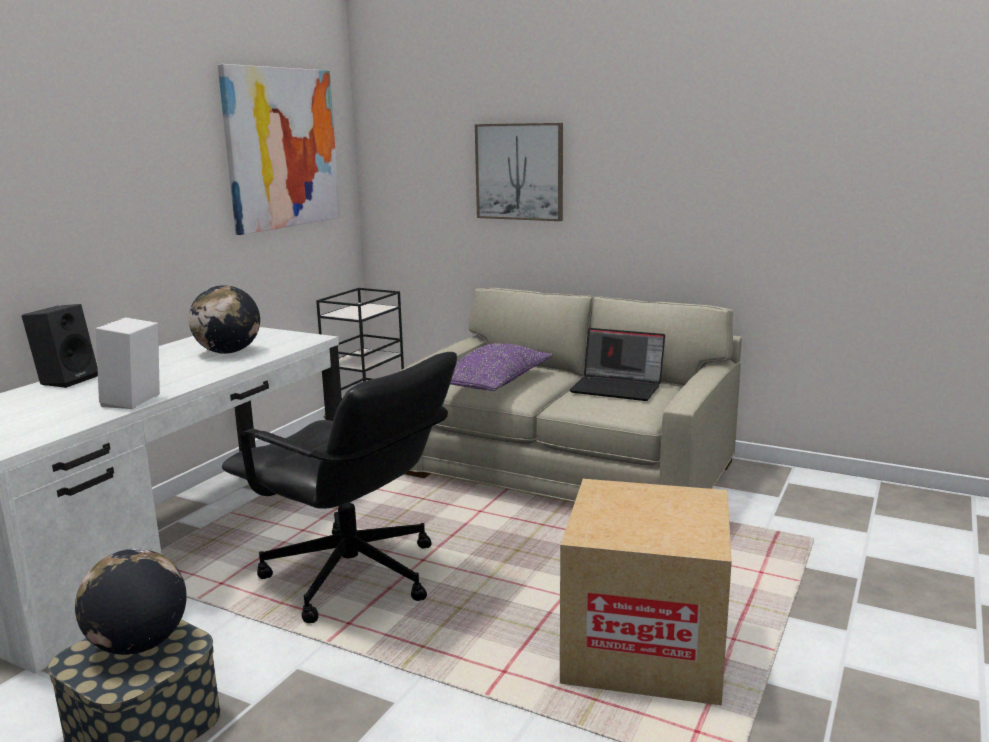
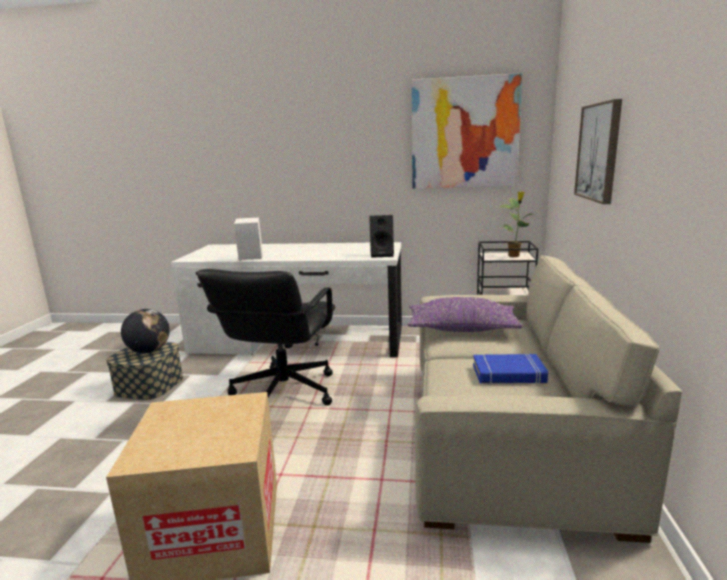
camera: 70 degrees right, 0 degrees up
(67, 380) = (279, 245): black speaker -> black speaker (382, 254)
(228, 352) = (342, 252): globe -> none
(367, 308) = (514, 256): none -> potted plant
(618, 388) = (508, 374): laptop -> blue book

